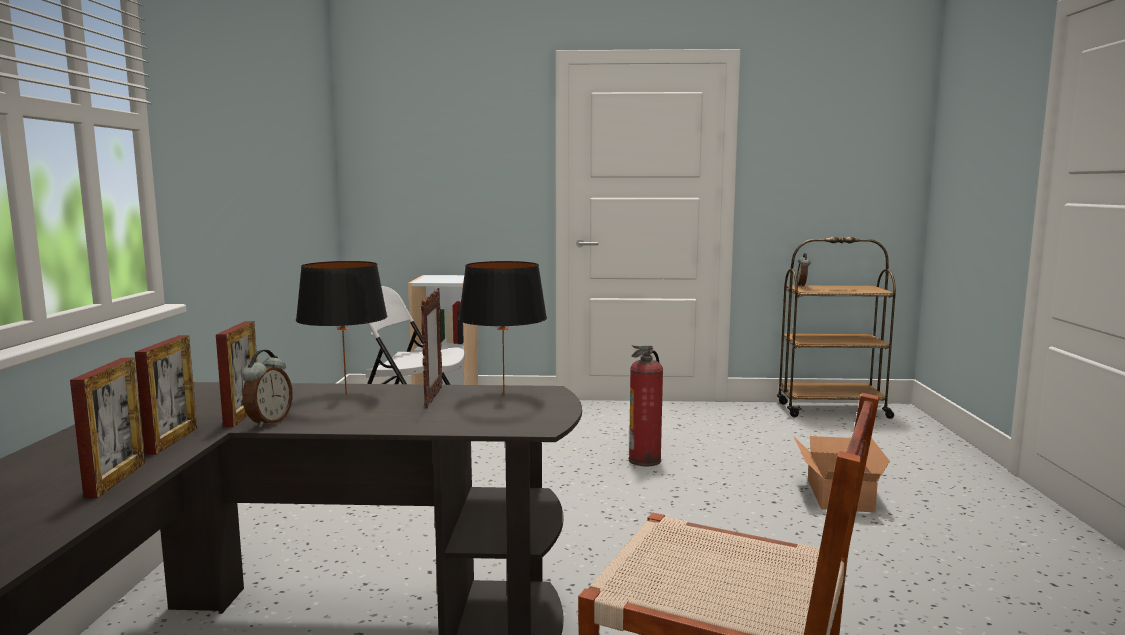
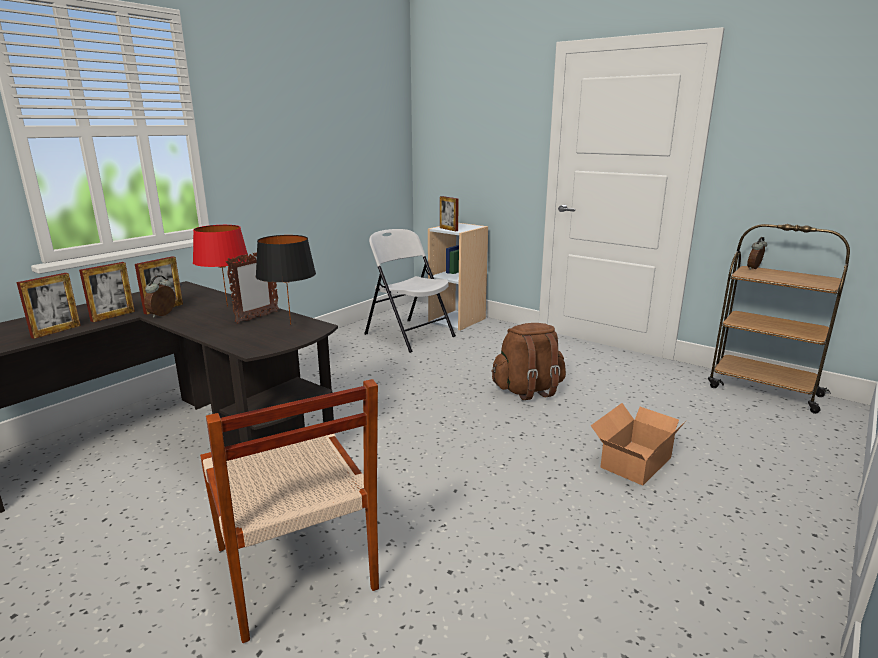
camera: 35 degrees right, 10 degrees up
(268, 422) = (163, 315): alarm clock -> alarm clock turned 150 degrees clockwise
(345, 395) = (226, 306): black table lamp -> red table lamp
(439, 281) = (448, 229): none -> picture frame
(645, 460) = (528, 390): fire extinguisher -> brown backpack

